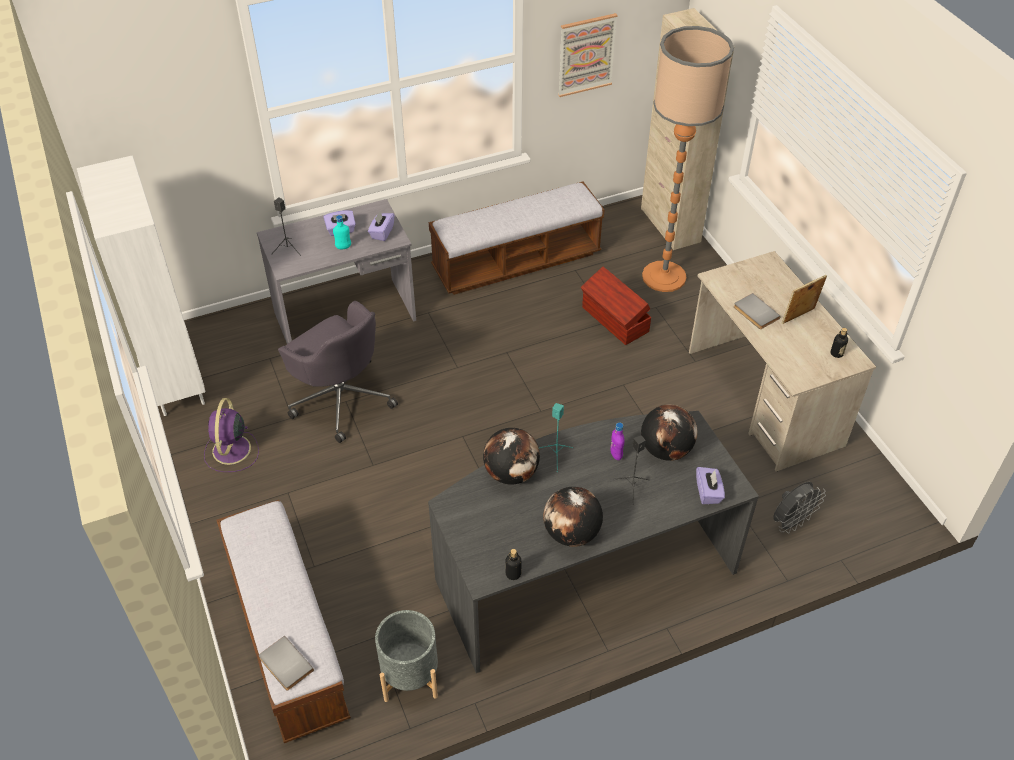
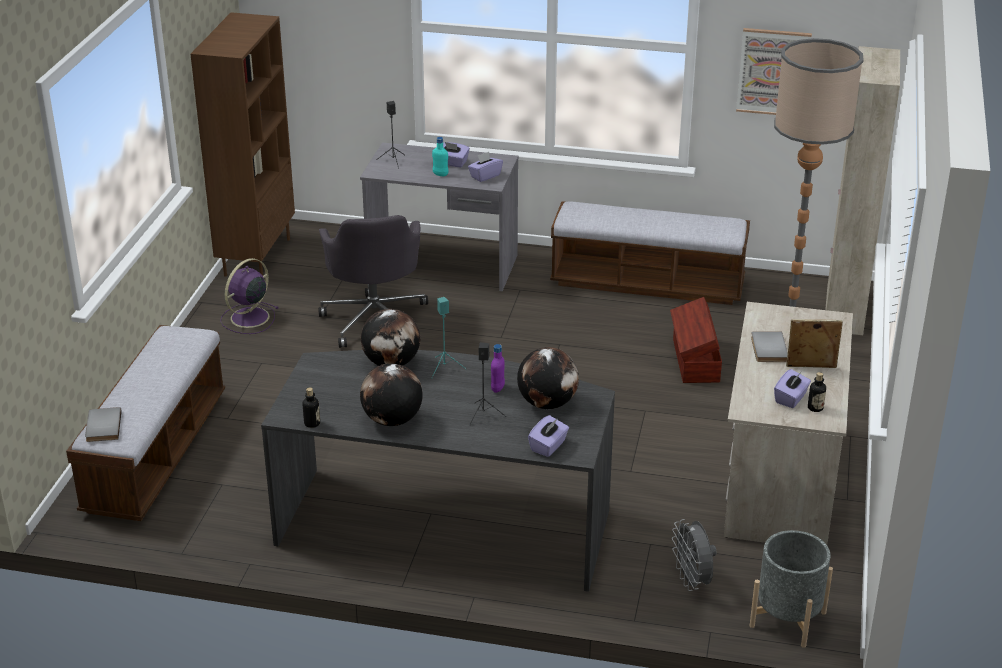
camera: 35 degrees right, 15 degrees down
(174, 381) = (256, 256): white bookcase -> brown bookcase
(410, 675) = (220, 521): grey planter -> grey planter (788, 619)
(791, 522) = (692, 581): grey fan -> grey fan turned 75 degrees clockwise
(814, 353) = (791, 398): none -> purple tissue box

